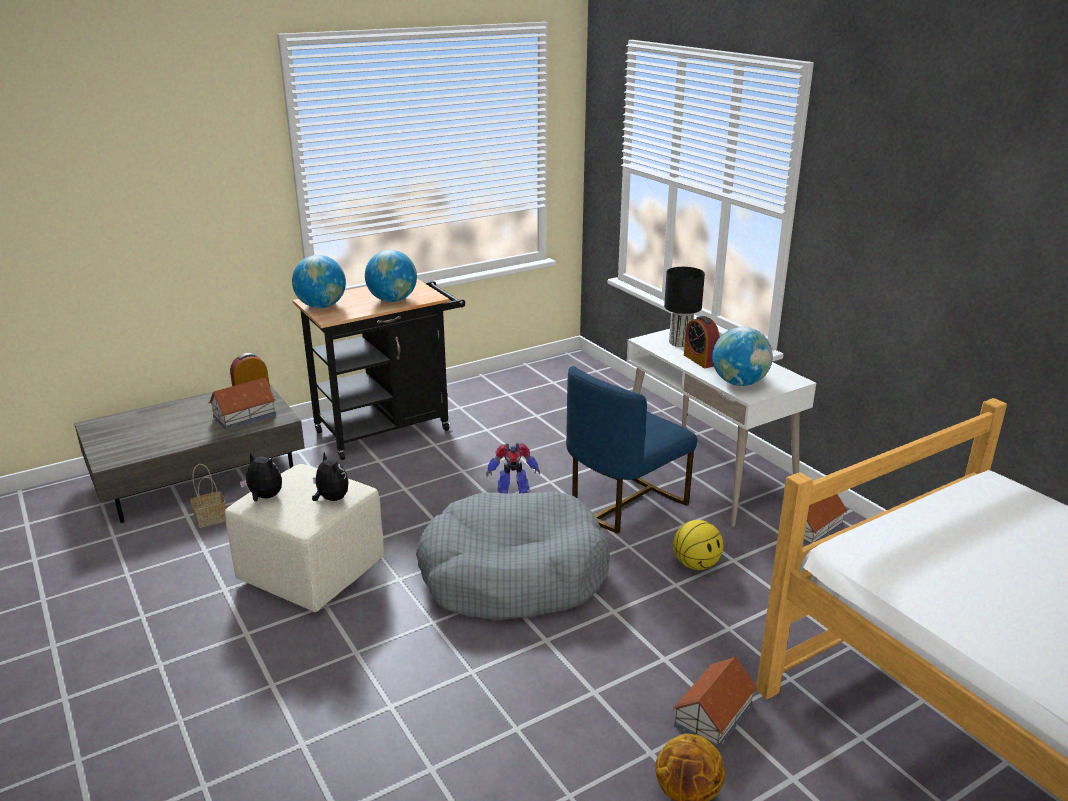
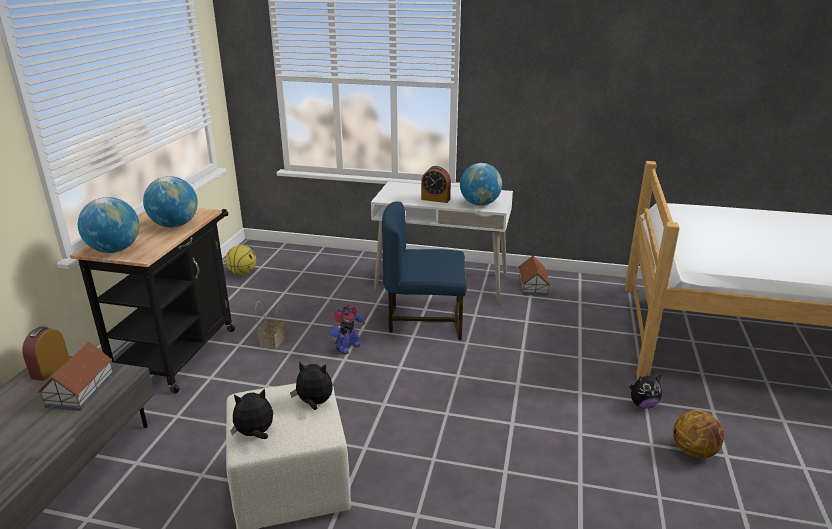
camera: 45 degrees left, 0 degrees up
(212, 518) = (121, 505): basket -> basket (273, 341)
(513, 575) = (432, 398): grey dog bed -> none
(624, 503) = (425, 320): blue chair -> blue chair turned 90 degrees clockwise
(679, 343) = (405, 194): black table lamp -> none
(696, 564) = (514, 333): basketball -> basketball (242, 273)
(714, 715) = (643, 404): toy house -> plush toy

